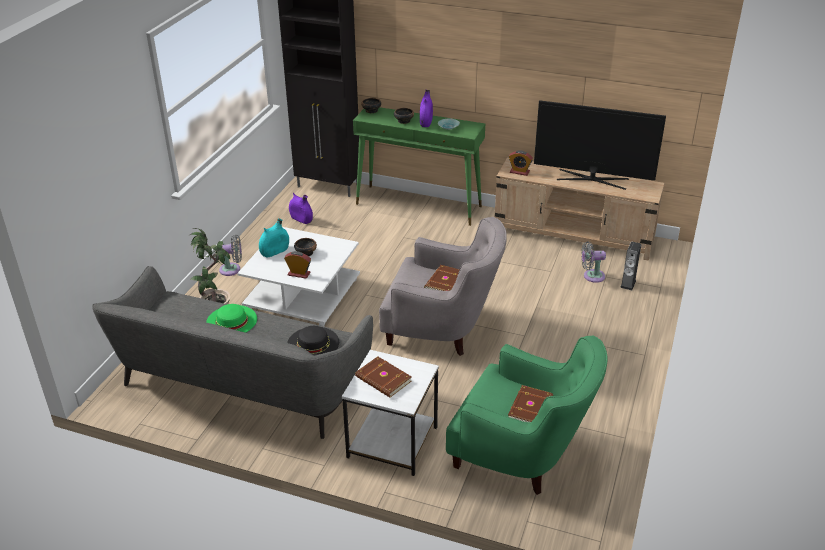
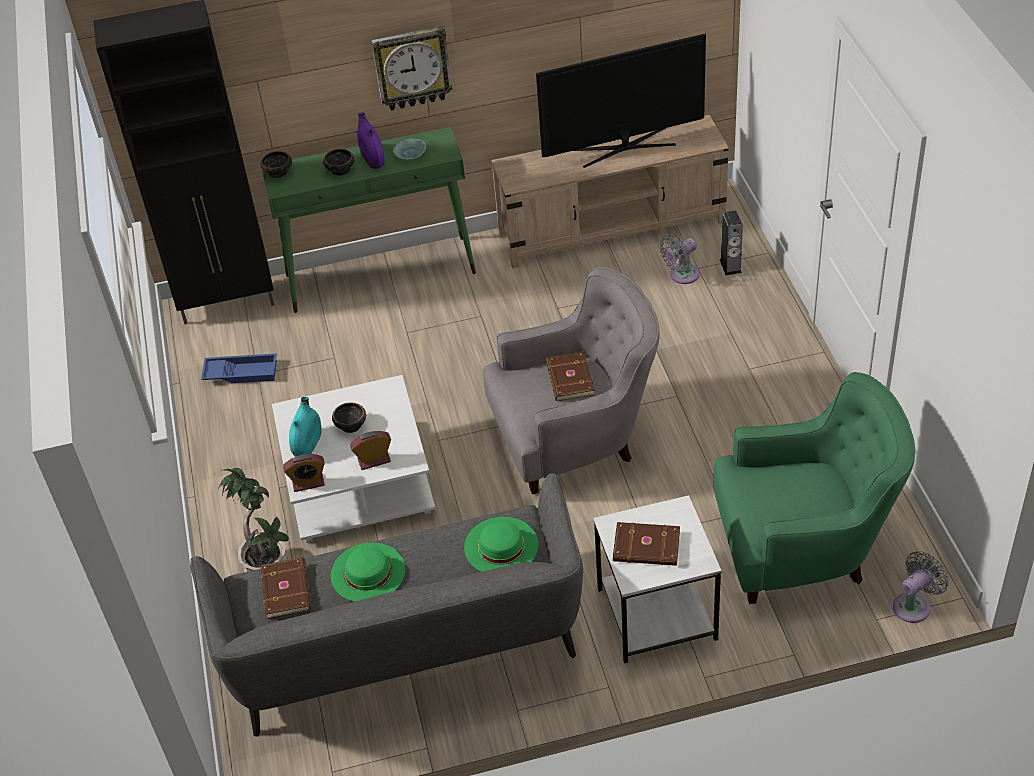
camera: 30 degrees left, 10 degrees up
(232, 269) = (224, 496): grey fan -> grey fan (914, 605)
(301, 219) = (241, 372): purple vase -> blue tray
(313, 343) = (501, 546): black hat -> green hat
(469, 73) = (412, 67): none -> wall clock
(519, 172) = (528, 176): alarm clock -> alarm clock (308, 483)
(531, 408) = (814, 490): brown book -> brown book (287, 589)

